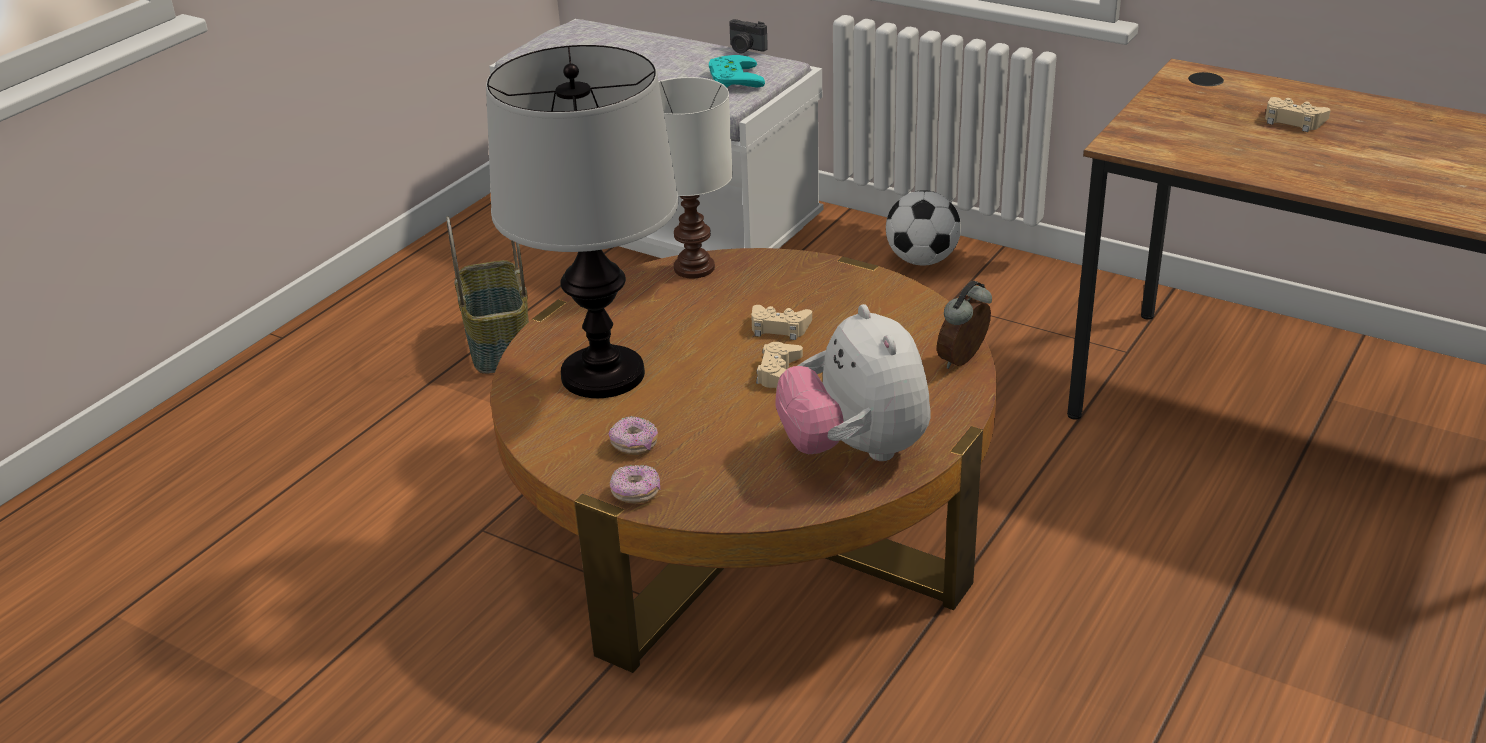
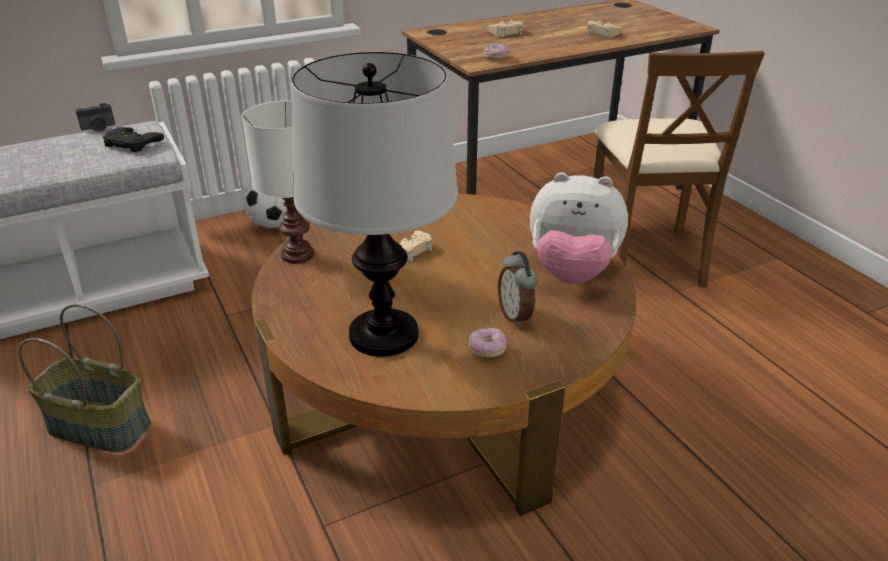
camera: 60 degrees left, 0 degrees up
(635, 493) = (546, 368): donut -> donut (496, 58)
(731, 78) = (130, 144): turquoise game controller -> black game controller
(779, 372) = (462, 268): beige game controller -> beige game controller (601, 33)
(964, 361) = (517, 210): alarm clock -> alarm clock (516, 316)
(1258, 589) = (645, 257): none -> brown chair

